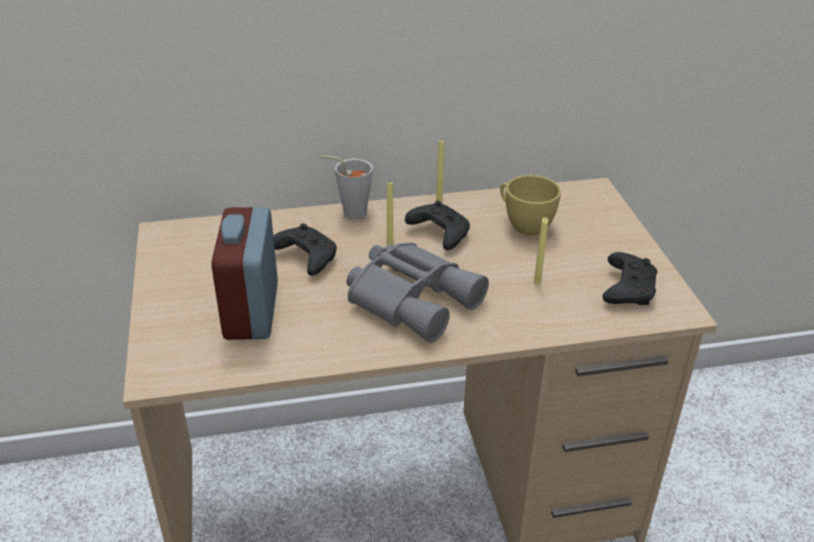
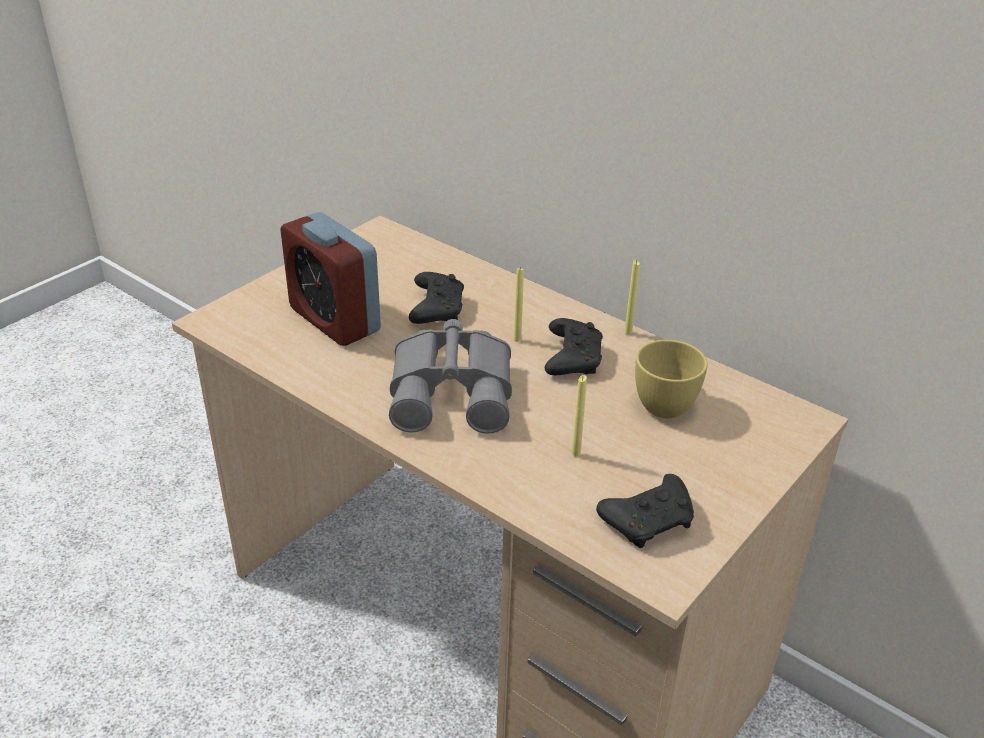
camera: 50 degrees right, 0 degrees up
(251, 311) = (334, 320): alarm clock -> alarm clock turned 90 degrees counterclockwise
(349, 212) = (533, 296): grey cup -> none

